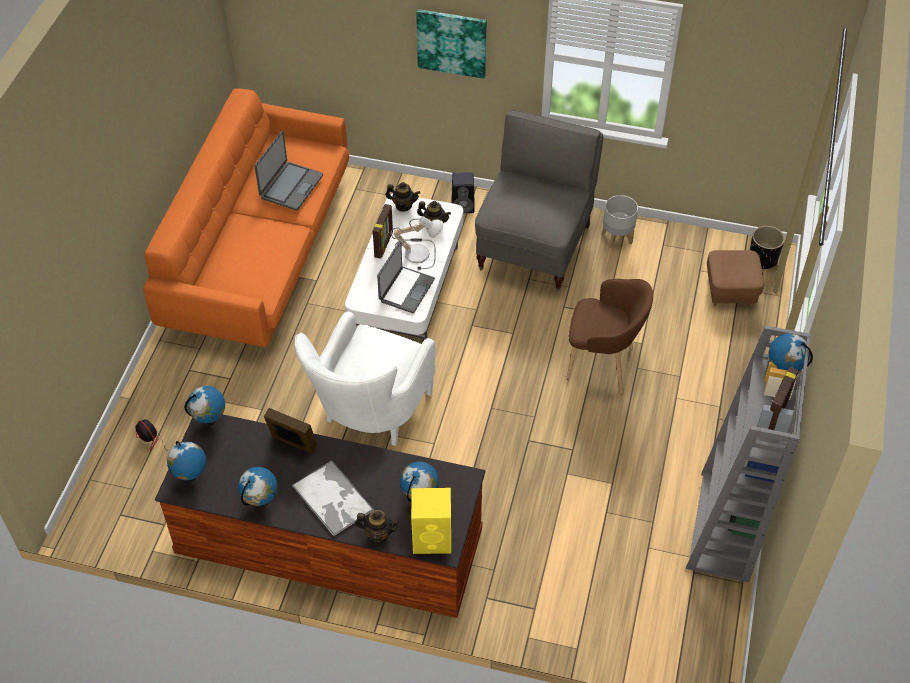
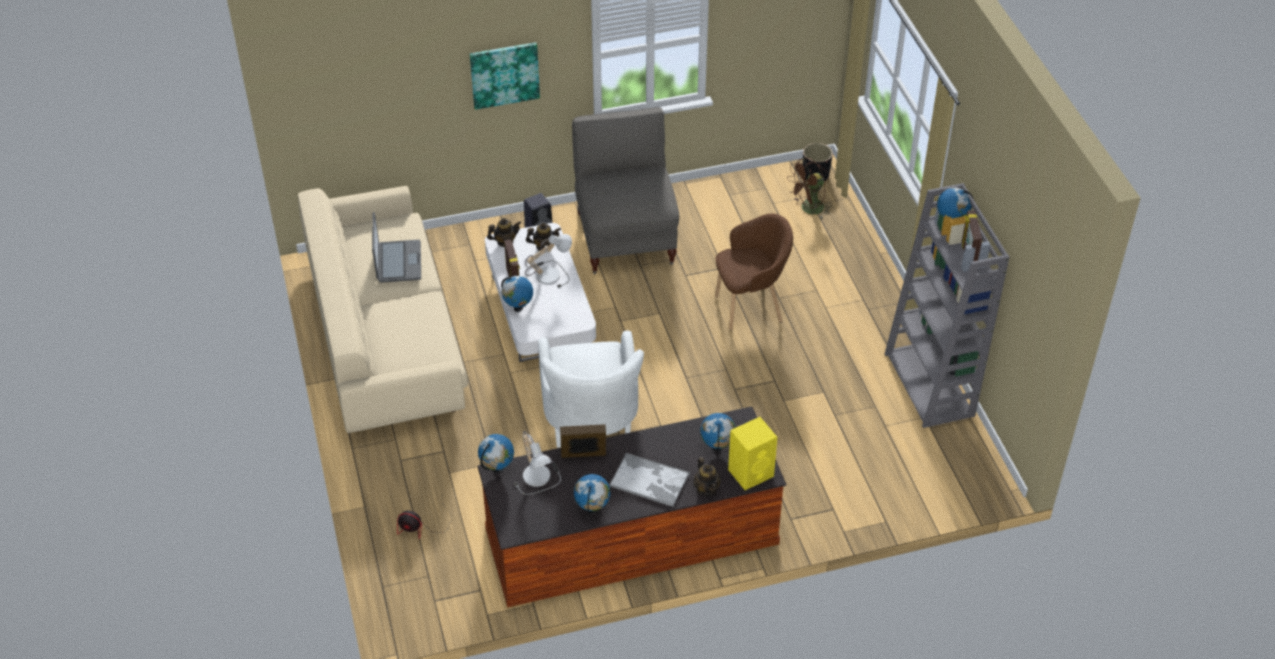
camera: 30 degrees left, 5 degrees down
(190, 476) = (517, 517): globe -> globe (518, 308)
(240, 446) = (540, 476): none -> table lamp
(260, 252) = (386, 338): orange sofa -> beige sofa
(378, 534) = (706, 489): teapot -> teapot turned 90 degrees clockwise
(406, 290) = (561, 308): laptop -> none
(617, 237) = (688, 203): grey planter -> none
(730, 291) = (808, 209): brown ottoman -> brown fan

